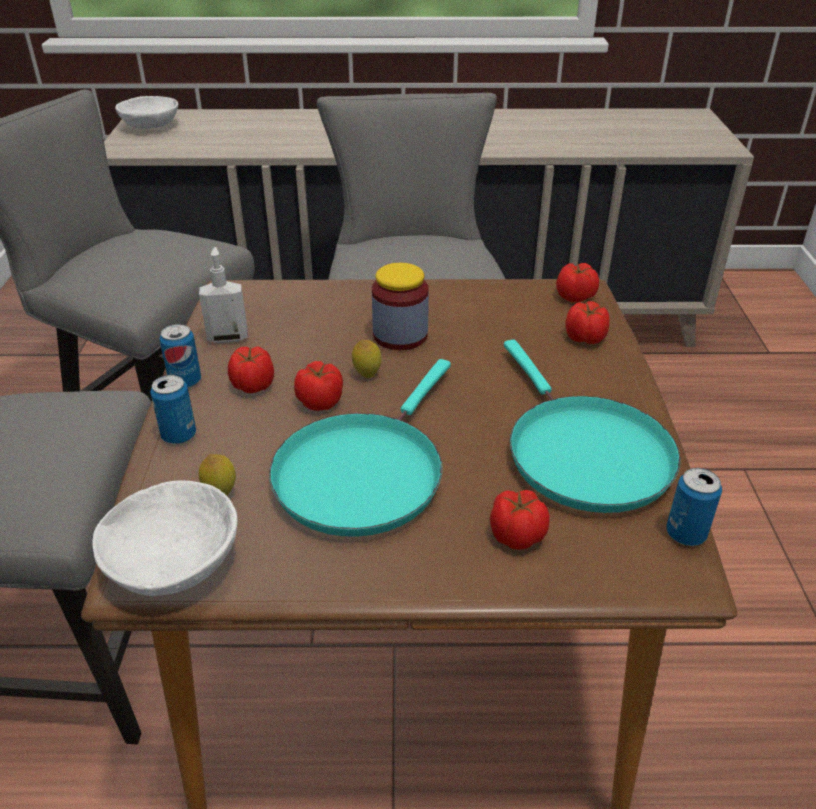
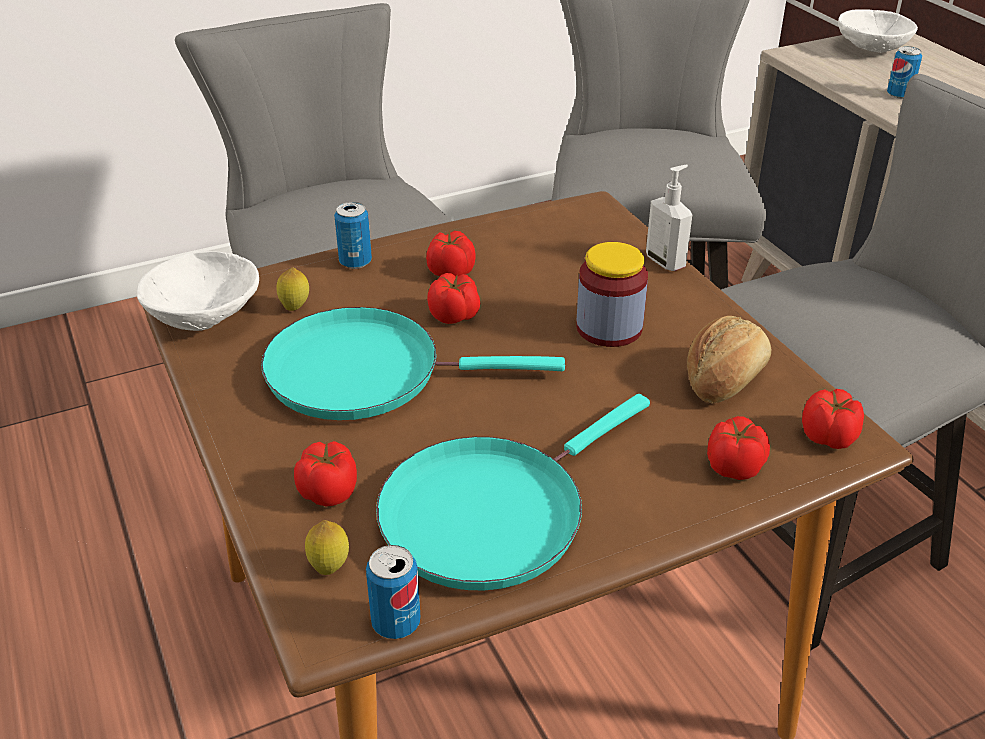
camera: 65 degrees right, 0 degrees up
(185, 381) = (430, 237): can -> can (899, 95)
(228, 337) = (514, 233): soap dispenser -> soap dispenser (666, 261)
(367, 375) = (519, 329): lemon -> lemon (329, 568)
(493, 311) = (724, 378): none -> bread

